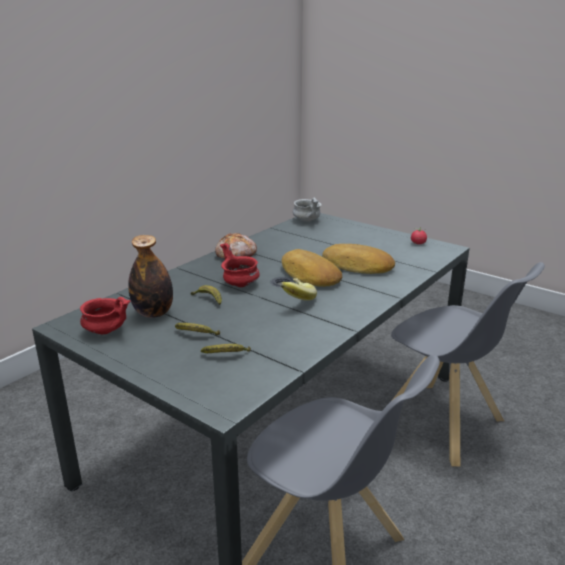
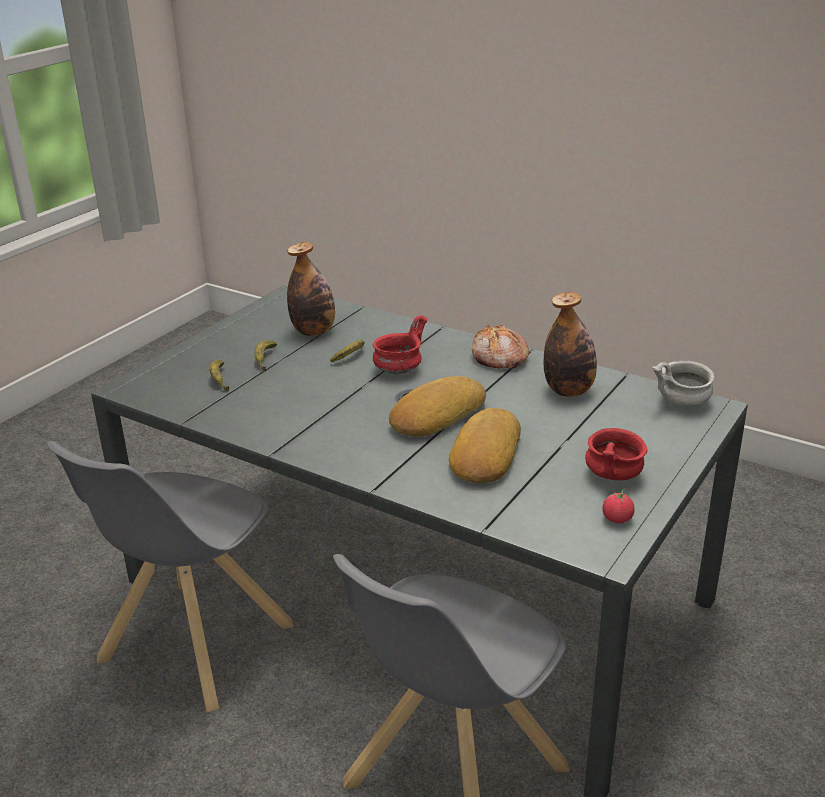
camera: 85 degrees right, 5 degrees up
(106, 330) = (275, 316): red bowl -> red bowl (614, 476)
(287, 241) = (568, 391): none -> bottle
(294, 299) = (355, 409): banana -> none

